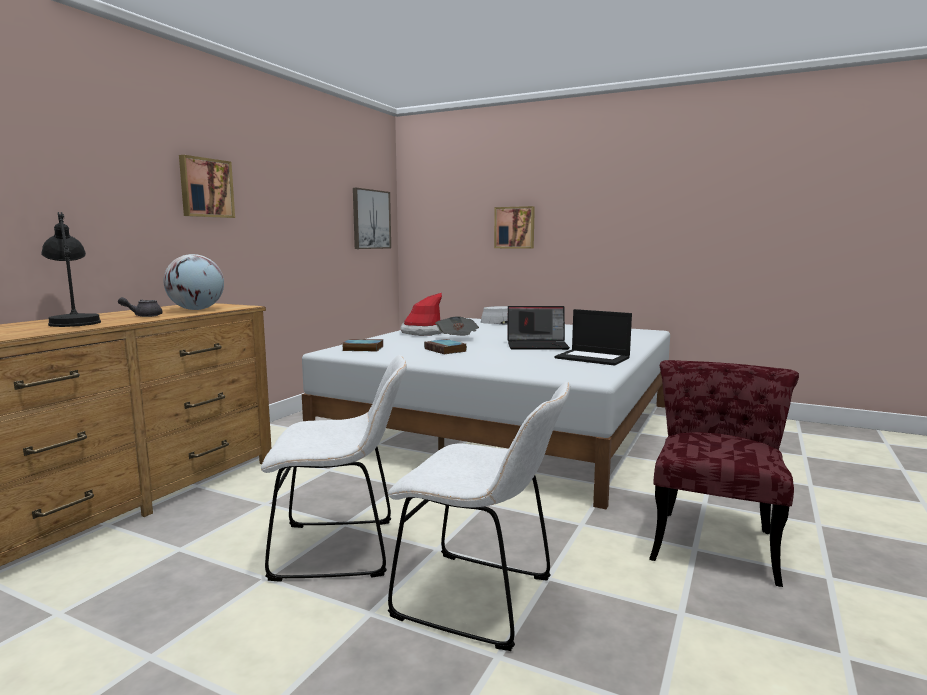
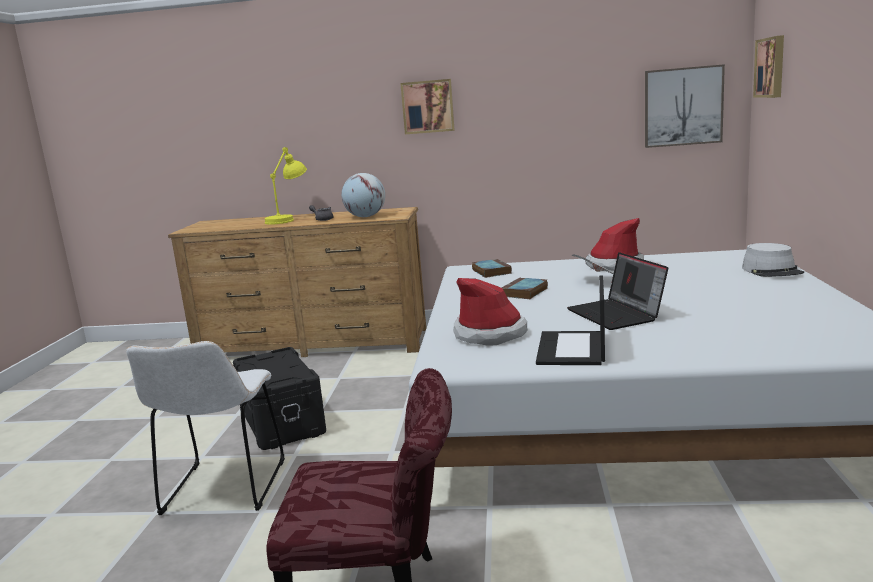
camera: 70 degrees right, 5 degrees up
(73, 321) = (288, 219): black table lamp -> yellow table lamp
(342, 549) = (281, 423): white chair -> black storage box
(514, 227) = (828, 118): picture -> picture (771, 67)
(535, 365) = (490, 334): none -> hat

